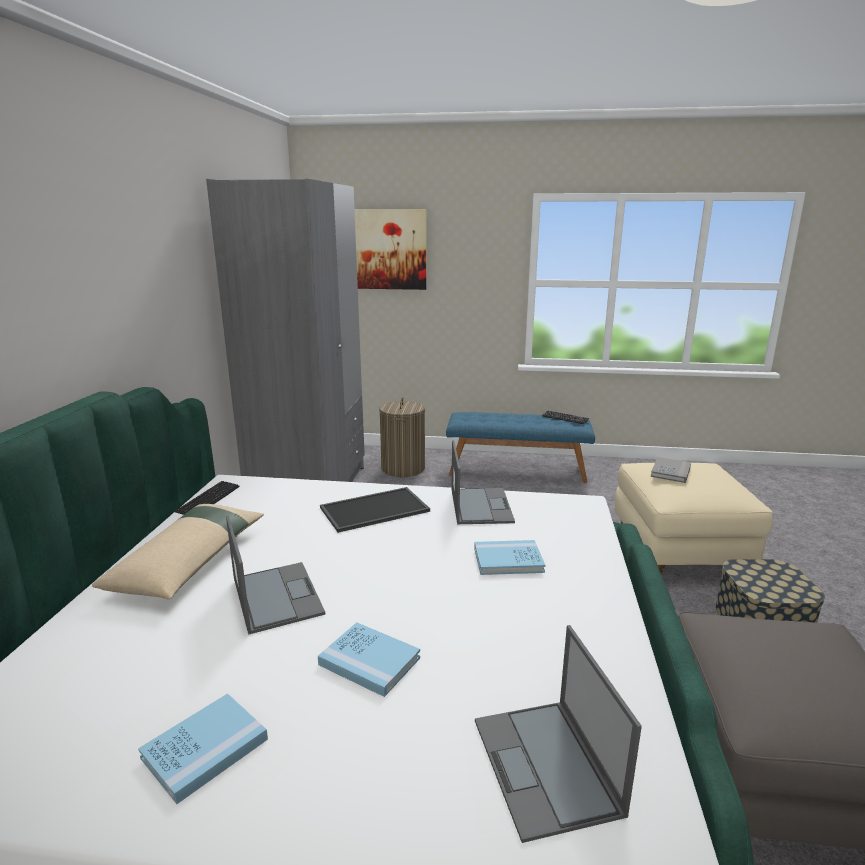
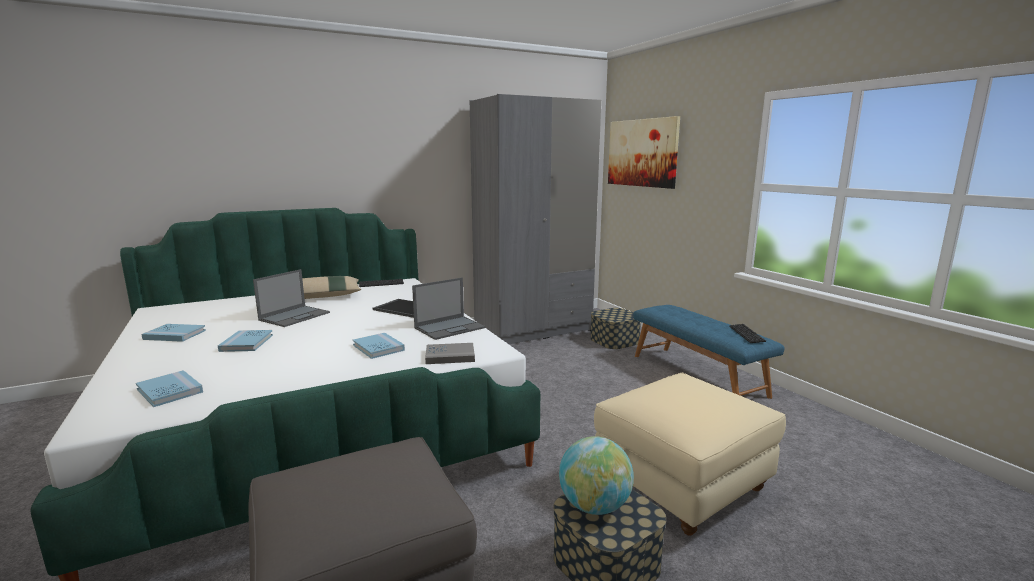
camera: 55 degrees right, 5 degrees down
(403, 468) = (614, 340): laundry basket -> storage box
(546, 767) = (170, 391): laptop -> blue book
(670, 472) = (678, 386): grey book -> grey book (450, 356)
(763, 583) = (594, 506): none -> globe

